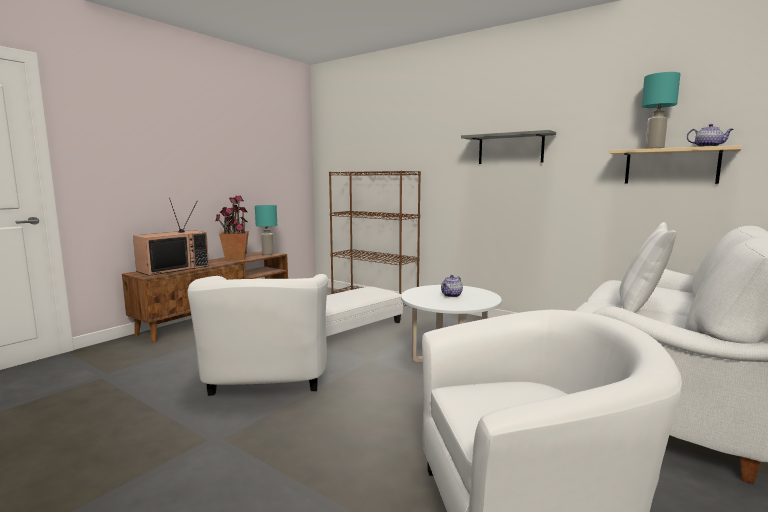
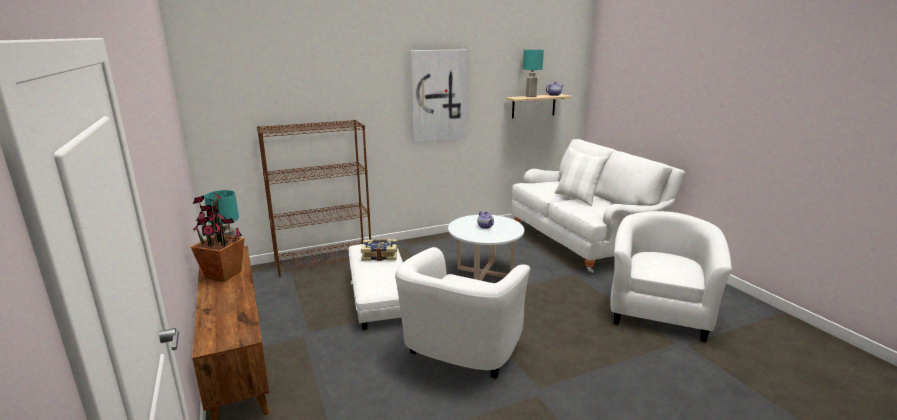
camera: 60 degrees left, 10 degrees up
(174, 268) = (222, 317): television -> none
(266, 383) = (459, 354): white armchair -> white armchair turned 90 degrees clockwise
(359, 294) = (380, 255): none -> book
(510, 149) = (438, 96): grey shelf -> picture

